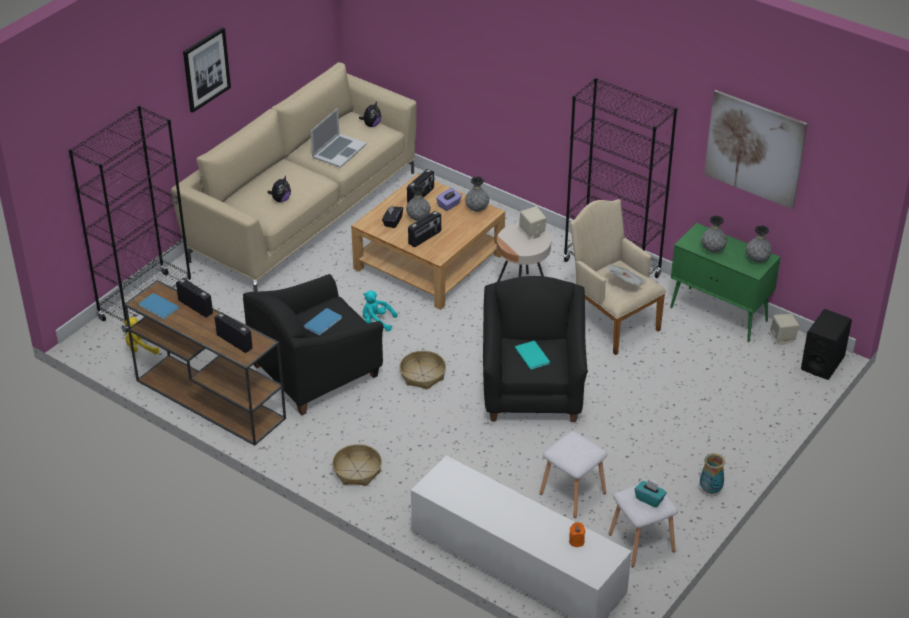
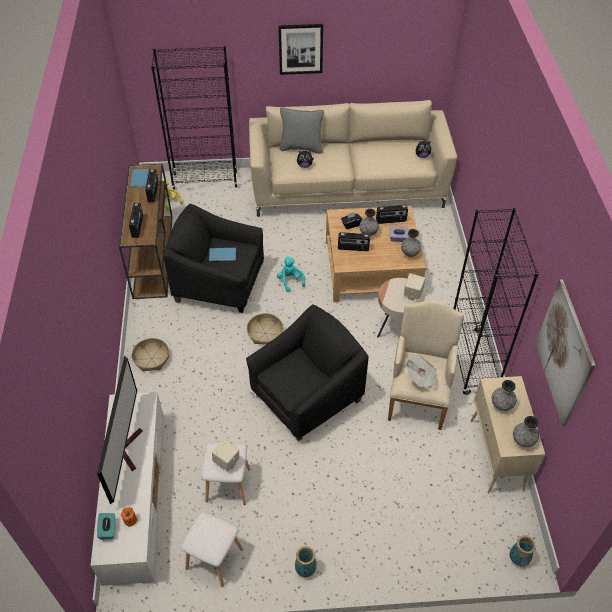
camera: 50 degrees right, 10 degrees up
(251, 187) = (301, 147): none -> grey pillow
(339, 150) = (379, 158): laptop -> none
(493, 506) = (128, 448): none -> television
(532, 355) = (294, 374): turquoise book -> none
(649, 499) = (210, 539): turquoise tissue box -> turquoise tissue box (108, 529)
(719, 315) = (496, 455): green cabinet -> beige cabinet
(783, 338) = (516, 513): beige speaker -> beige speaker (226, 462)
(822, 363) = (518, 559): black speaker -> vase

